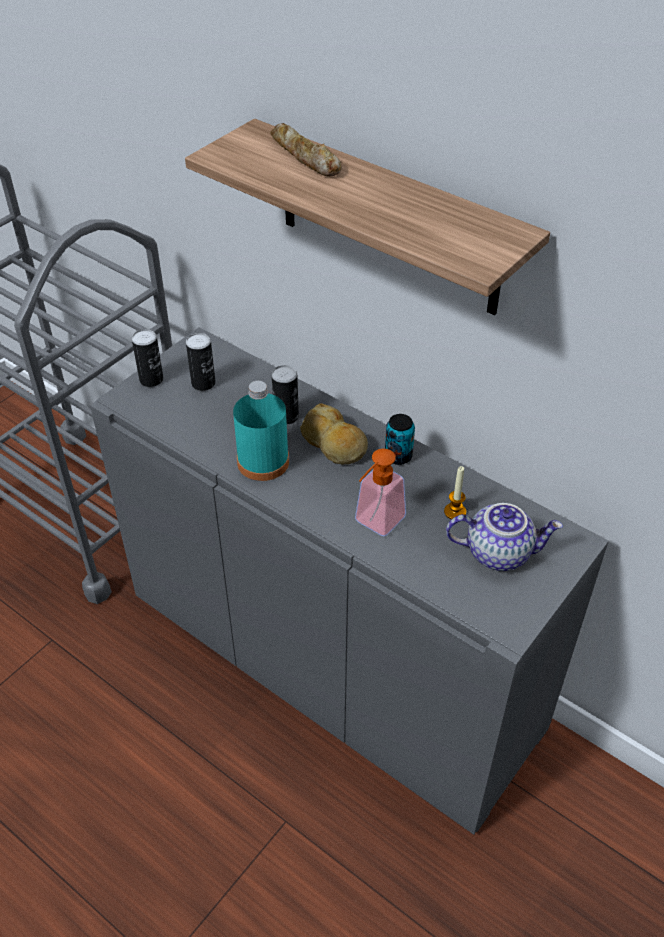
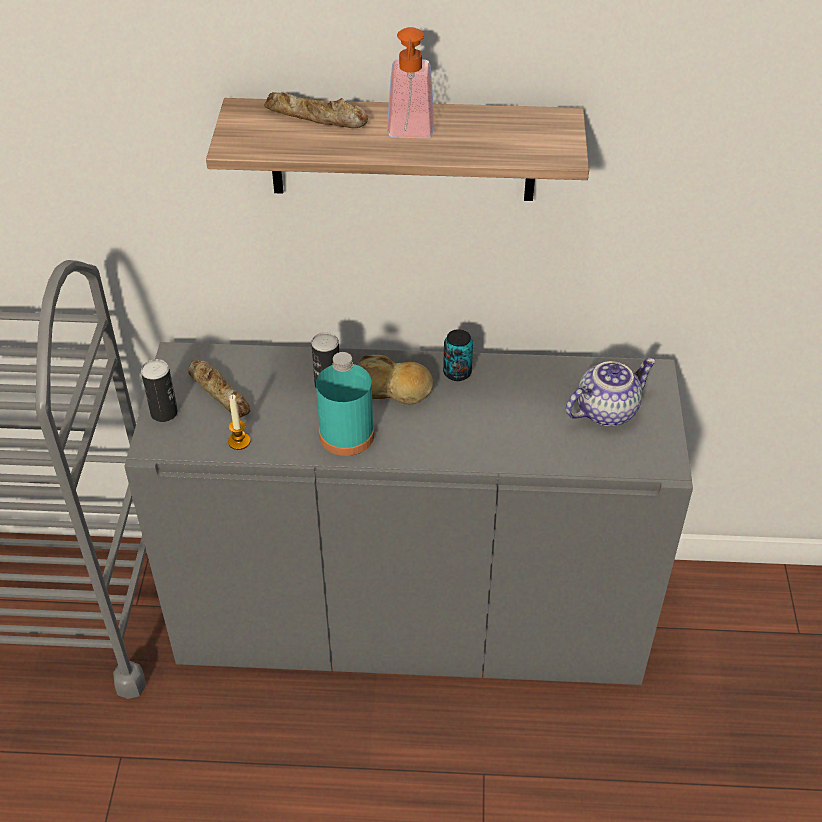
camera: 35 degrees left, 0 degrees up
(203, 383) = (220, 392): can -> bread
(375, 524) = (491, 438): soap dispenser -> soap dispenser (410, 133)
(455, 512) = (544, 396): candle -> candle (239, 441)

